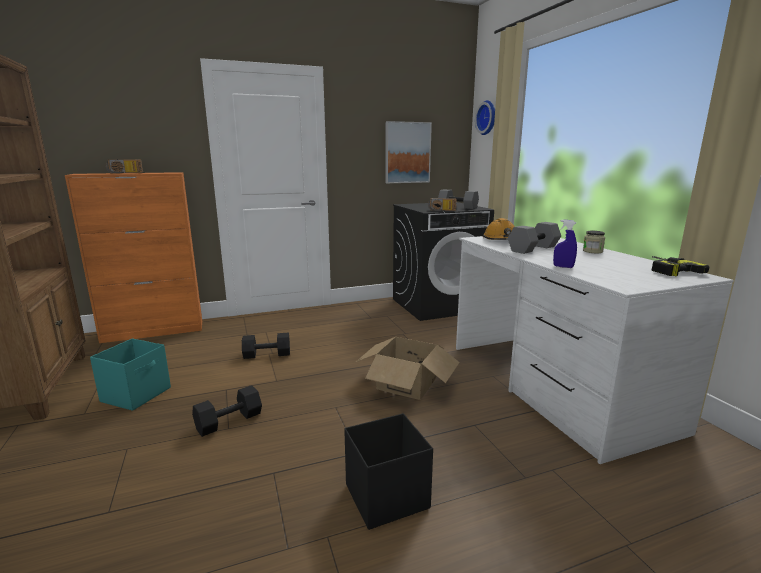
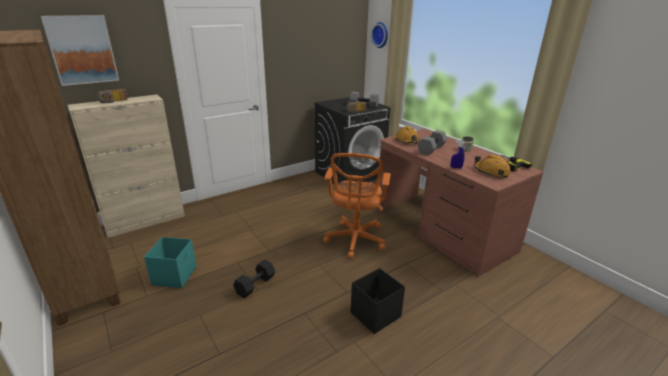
camera: 15 degrees left, 10 degrees up
(154, 331) = (146, 221): orange cabinet -> beige cabinet
(267, 354) = (249, 231): black dumbbell -> none
(406, 383) = (355, 241): cardboard box -> orange office chair
(407, 152) = (322, 62): picture -> picture (82, 50)
(553, 384) = (441, 230): white desk -> brown desk
(626, 274) = (491, 172): none -> orange hard hat

